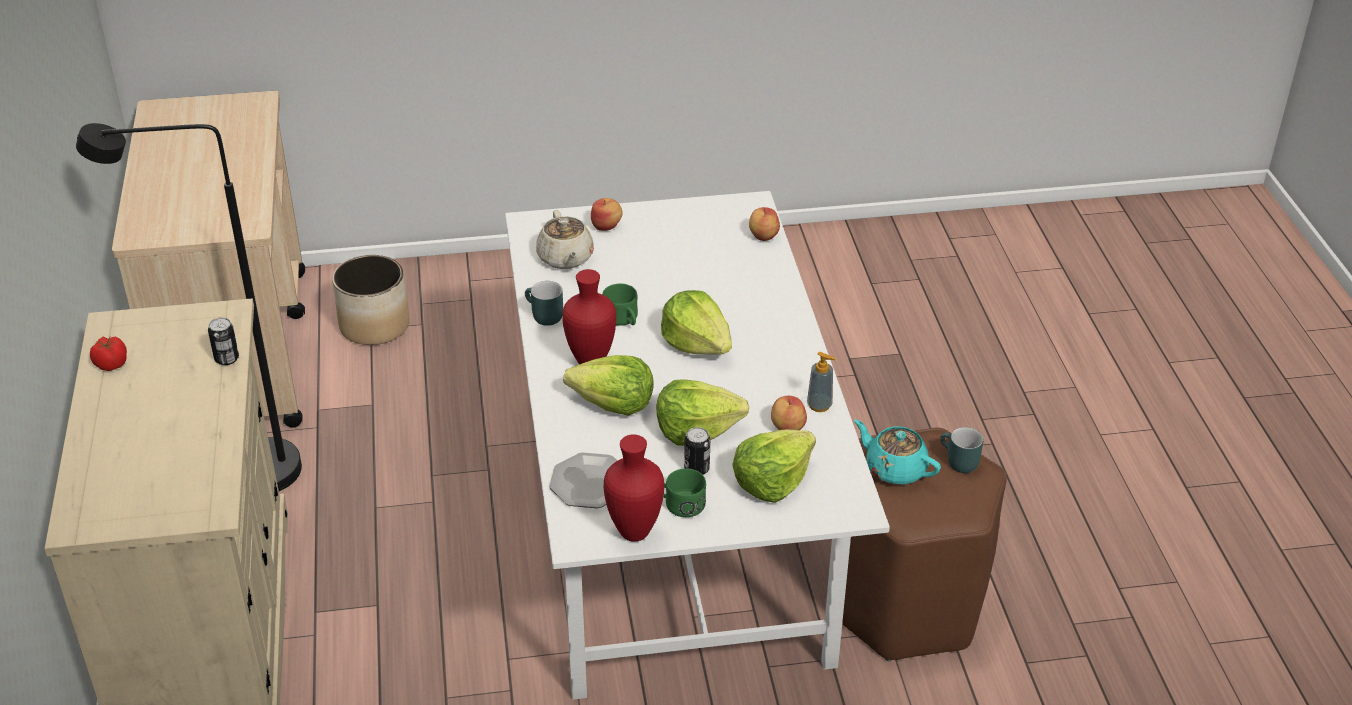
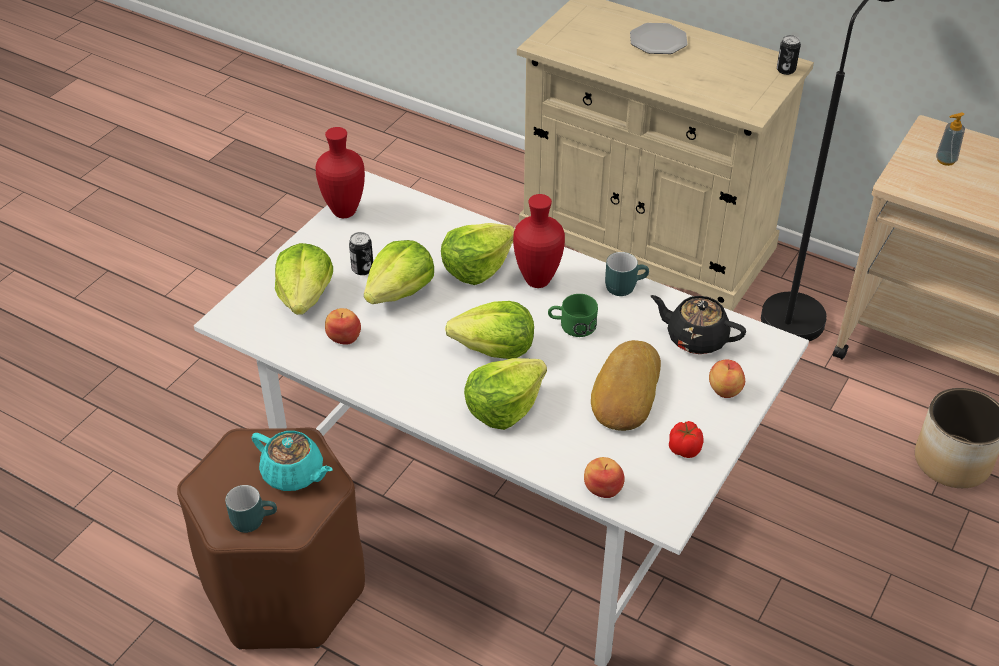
camera: 130 degrees right, 5 degrees up
(111, 364) = (738, 53): tomato -> tomato (685, 448)
(226, 359) = (694, 94): can -> can (785, 70)
(565, 258) = (695, 338): beige teapot -> black teapot
(590, 482) = (412, 217): plate -> plate (658, 41)
(664, 265) = (624, 392): none -> bread
(678, 504) = (342, 242): green mug -> none
(749, 309) = (503, 407): none -> lettuce
(819, 405) = (344, 370): soap dispenser -> soap dispenser (945, 160)
(894, 469) = (294, 474): turquoise teapot -> turquoise teapot turned 45 degrees clockwise

